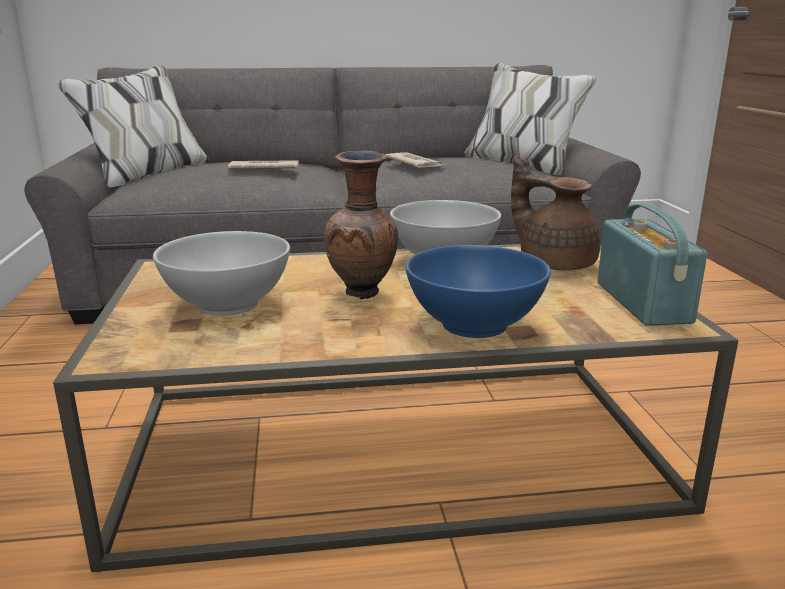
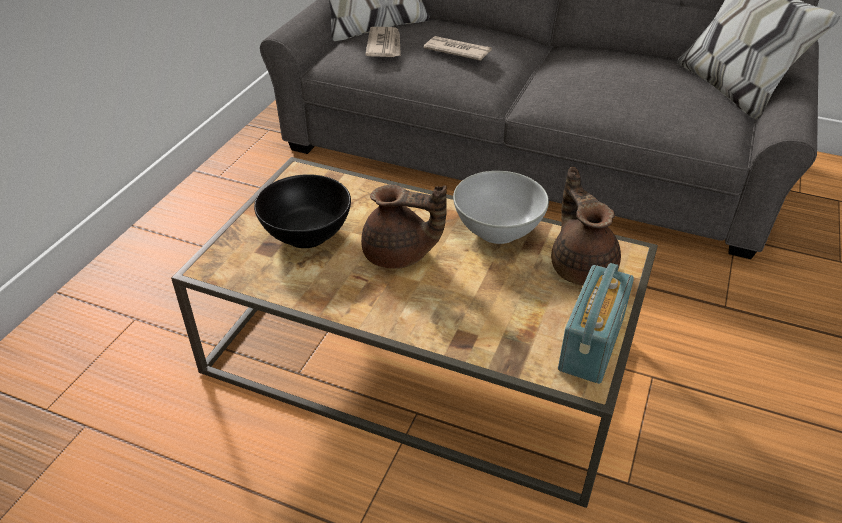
camera: 30 degrees right, 20 degrees up
(228, 304) = (307, 235): white bowl -> black bowl
(363, 294) = (399, 255): brown vase -> brown teapot
(414, 164) = (600, 73): newspaper -> newspaper (385, 45)
(473, 325) = (439, 319): blue bowl -> none

